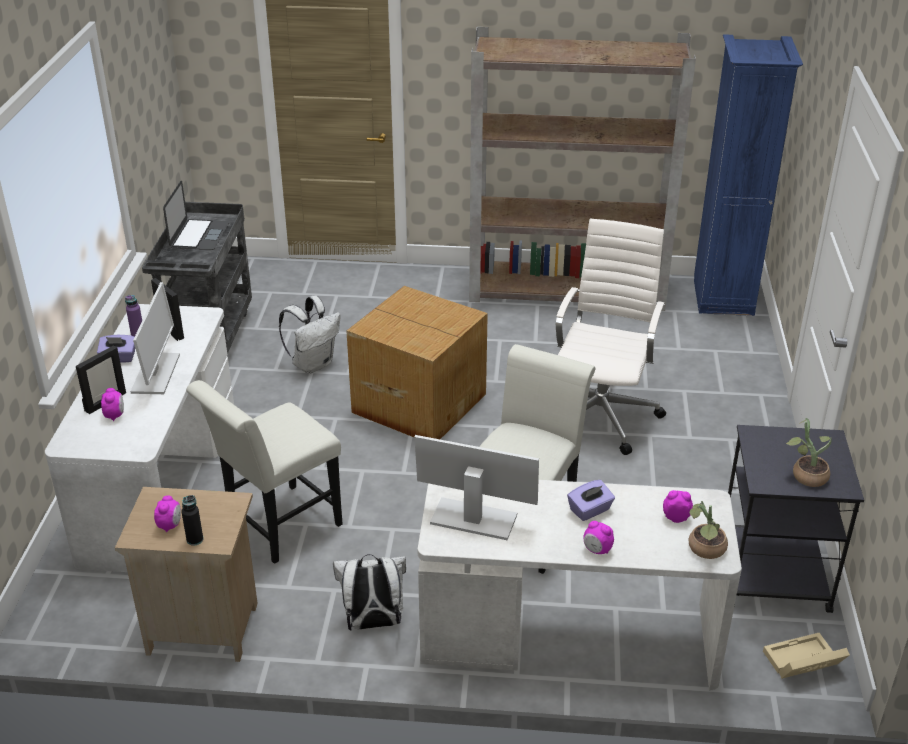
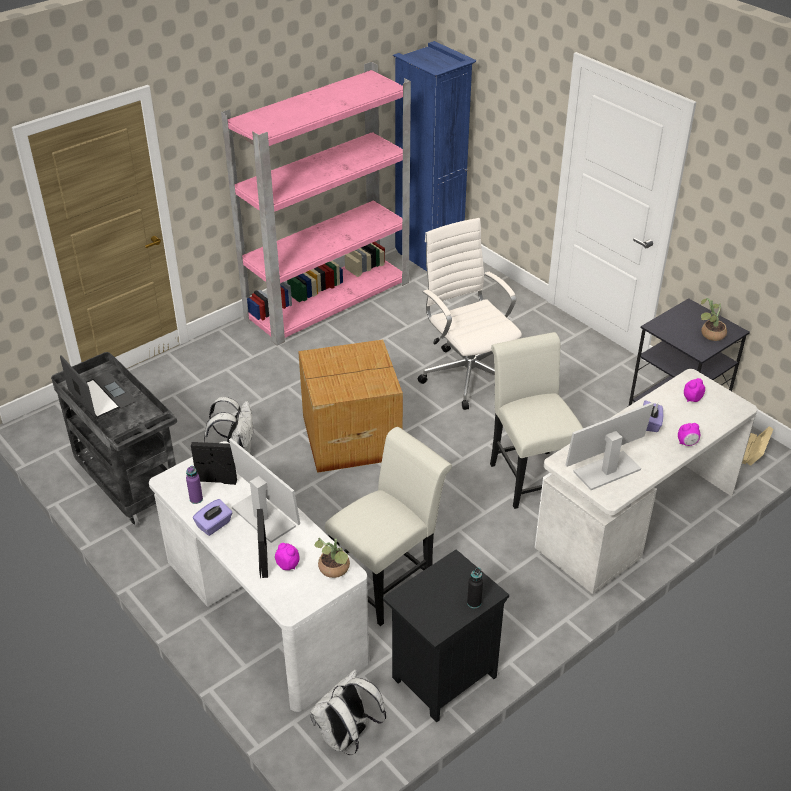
camera: 45 degrees left, 5 degrees up
(170, 525) = (444, 606): alarm clock -> none
(202, 626) = (441, 676): beige nightstand -> black nightstand
(277, 527) = (388, 581): white chair -> white chair turned 135 degrees counterclockwise
(373, 623) = (533, 592): white backpack -> white backpack (347, 737)
(567, 289) = (328, 300): brown bookcase -> pink bookcase
(704, 550) = (729, 407): potted plant -> potted plant (334, 570)

